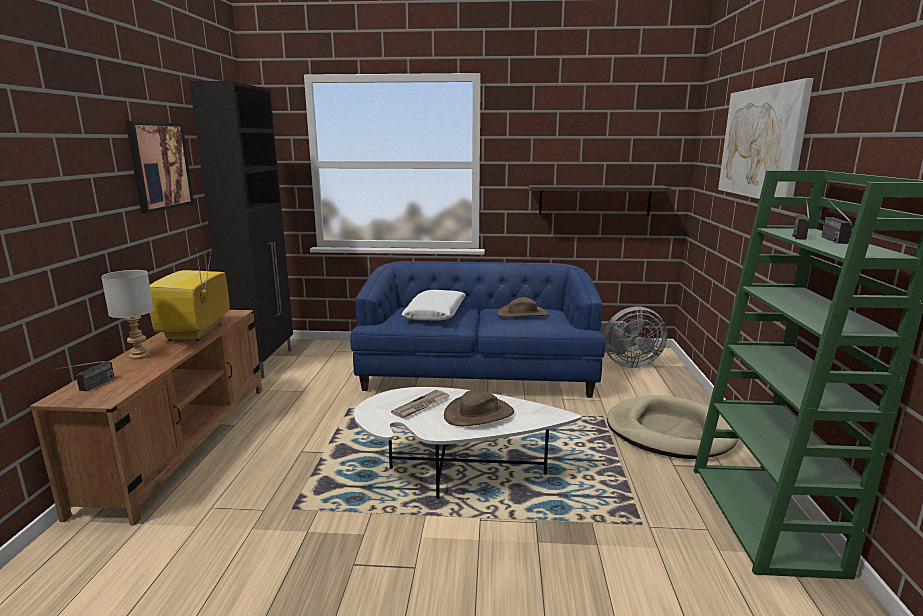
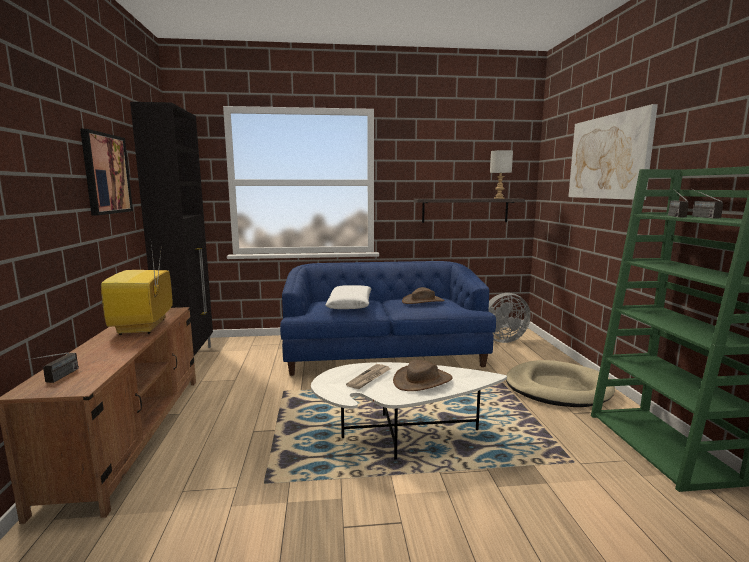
camera: 10 degrees left, 5 degrees down
(138, 356) = (95, 349): grey table lamp -> grey table lamp (499, 198)

